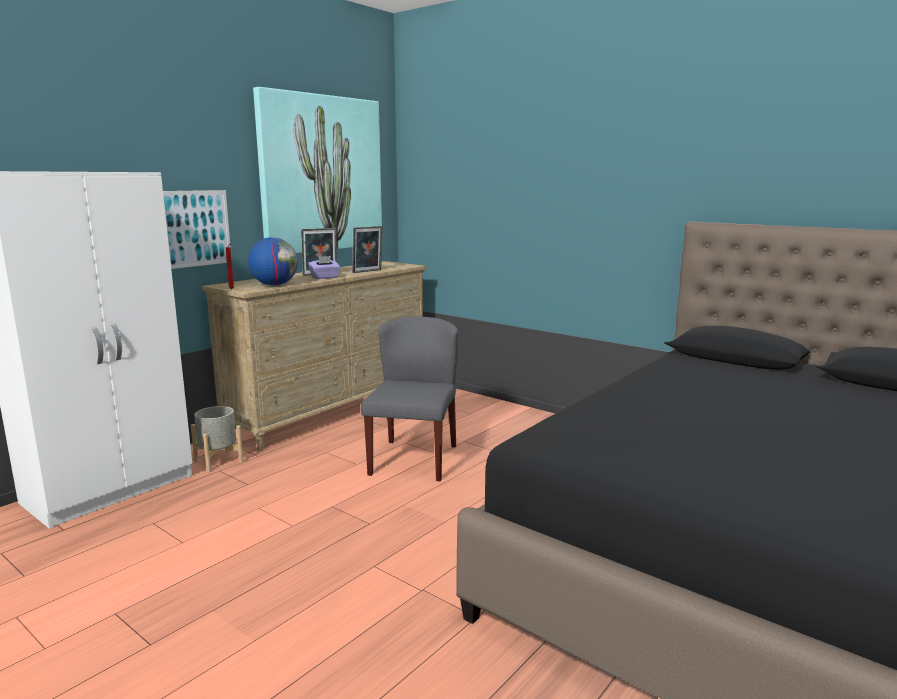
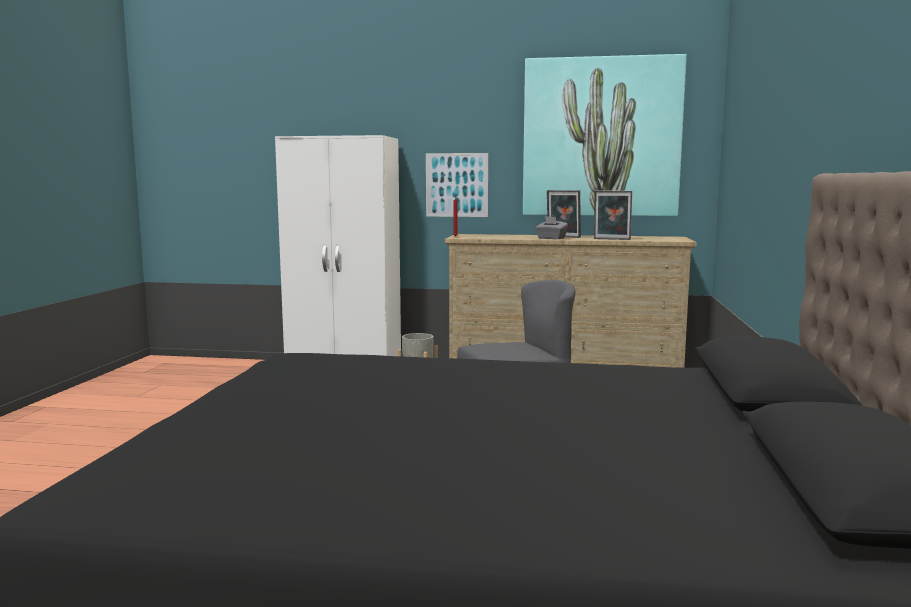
camera: 60 degrees right, 5 degrees down
(274, 285) = (490, 237): globe -> none
(325, 277) = (551, 238): purple tissue box -> grey tissue box

